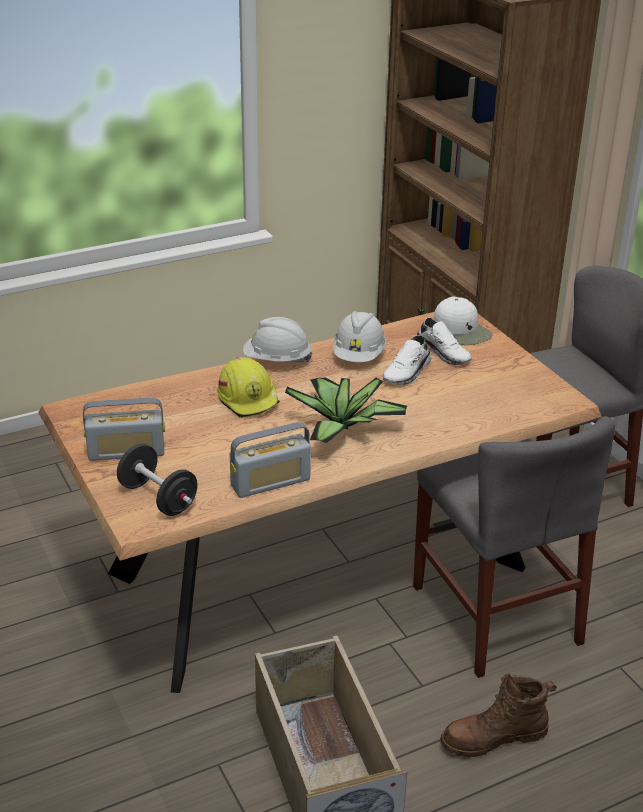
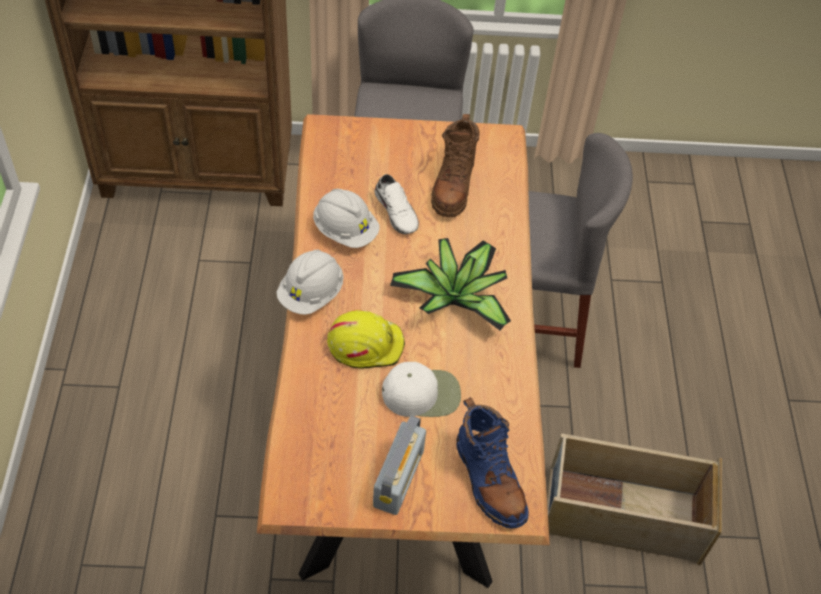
camera: 65 degrees left, 20 degrees up
(158, 498) = (489, 480): black dumbbell -> blue boot
(270, 482) = (510, 386): radio -> none
(444, 352) = (381, 171): white shoe -> none
(462, 330) = (352, 141): white cap -> white cap (422, 393)
(493, 738) = (641, 391): brown boot -> brown boot (453, 186)

